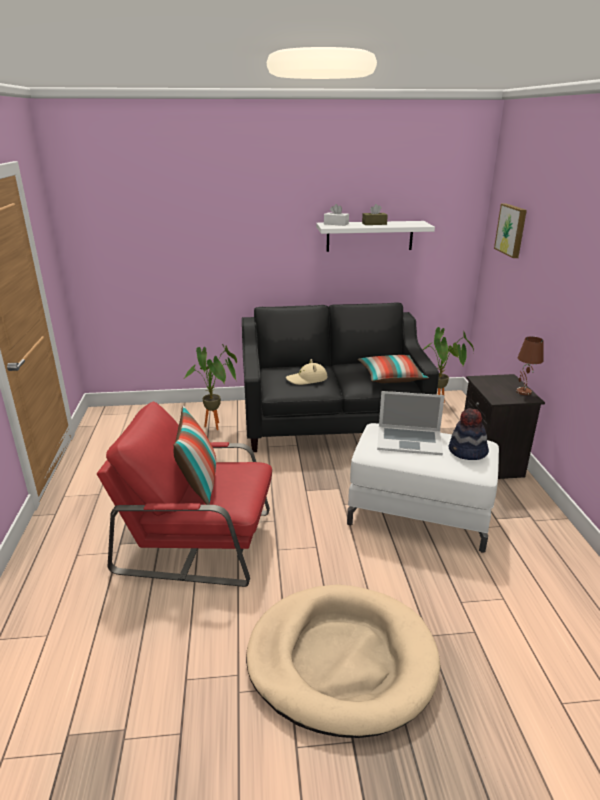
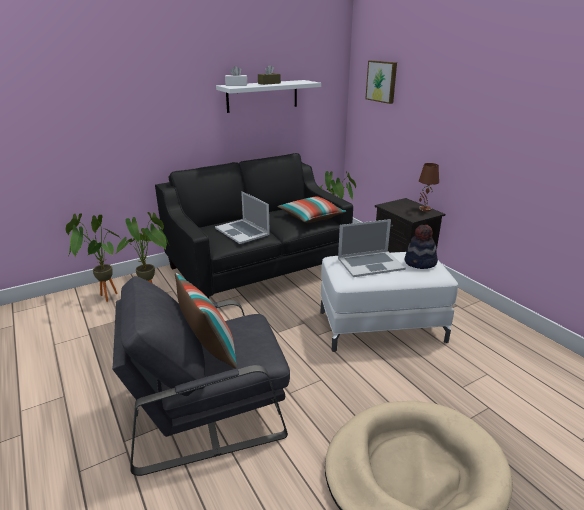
camera: 25 degrees left, 0 degrees up
(175, 418) = (103, 298): none -> potted plant
(198, 540) = (207, 409): red armchair -> grey armchair
(307, 379) = (242, 231): beige hat -> laptop

